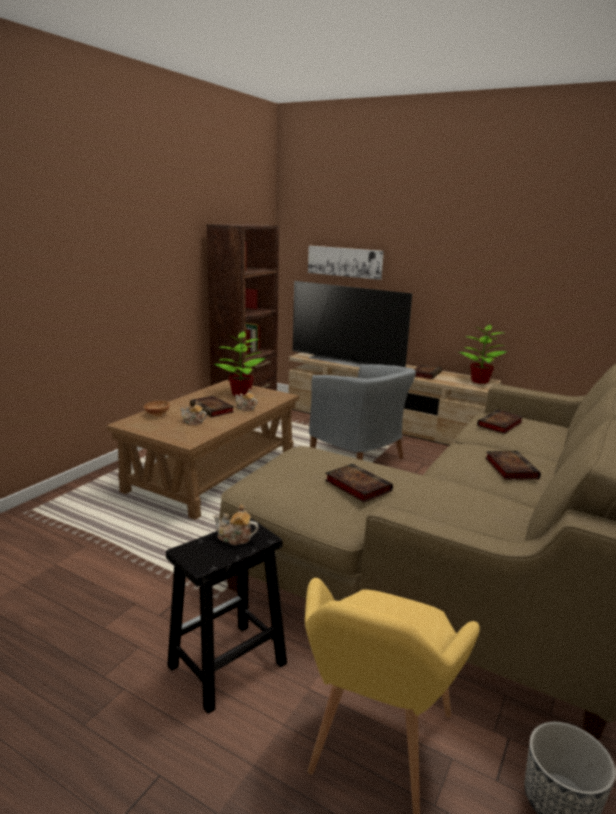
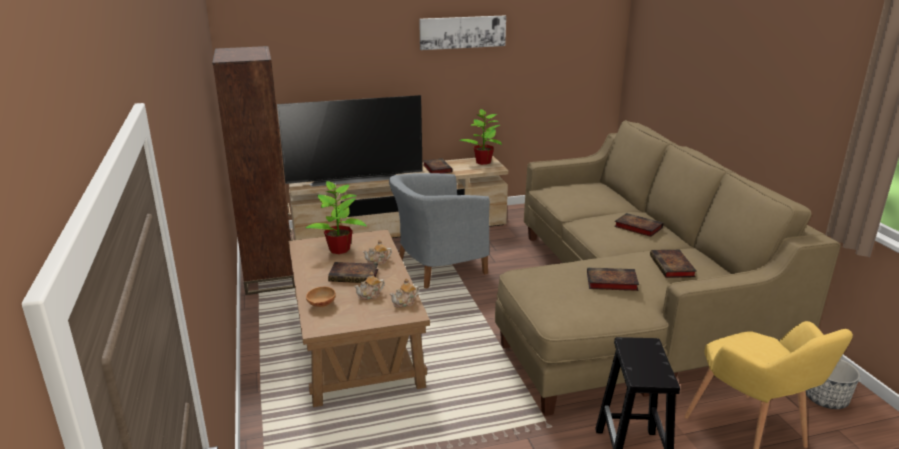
camera: 45 degrees left, 5 degrees up
(235, 538) = (640, 354): teapot -> teapot (405, 303)
(345, 262) = (316, 71): picture -> picture (462, 32)
(360, 457) = (437, 267): grey armchair -> grey armchair turned 150 degrees clockwise
(499, 425) = (571, 196): book -> book (673, 267)

